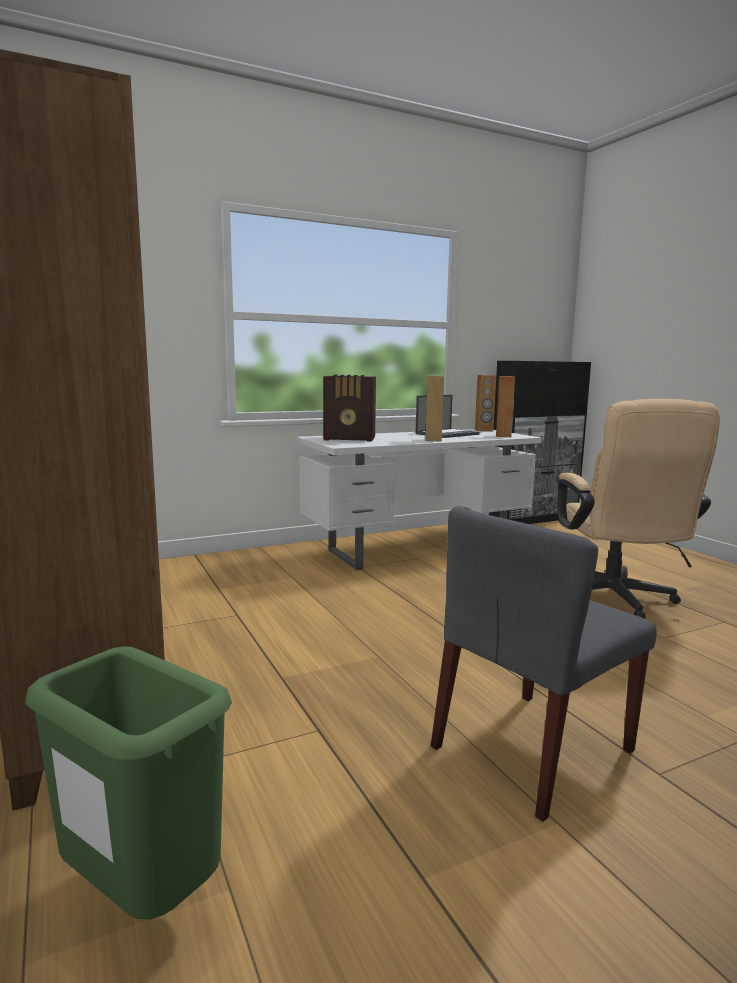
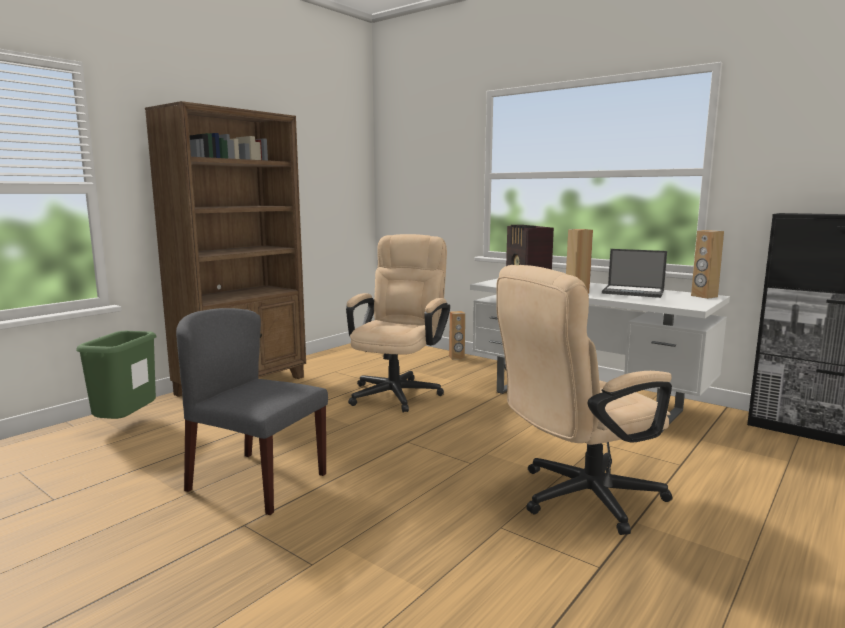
camera: 65 degrees right, 0 degrees up
(293, 609) = (398, 391): none -> beige office chair
(504, 436) = (673, 302): brown speaker -> brown speaker (456, 357)

